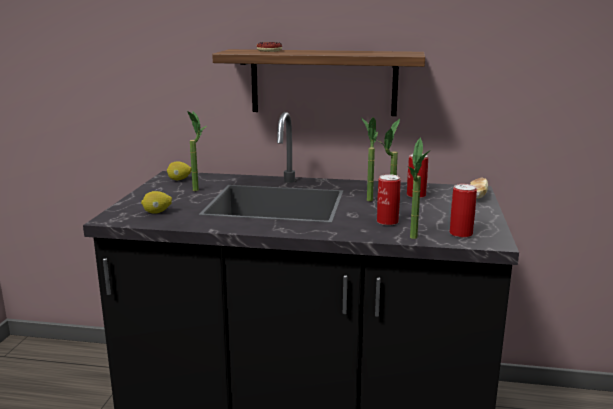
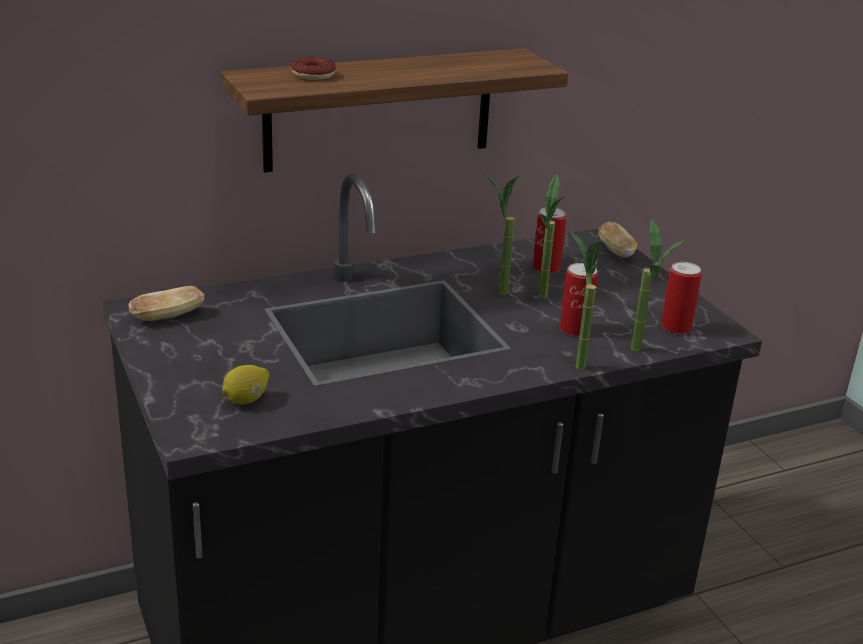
camera: 35 degrees left, 10 degrees up
(179, 180) = (168, 316): lemon -> bread
(197, 188) = (228, 329): potted plant -> potted plant (574, 361)

